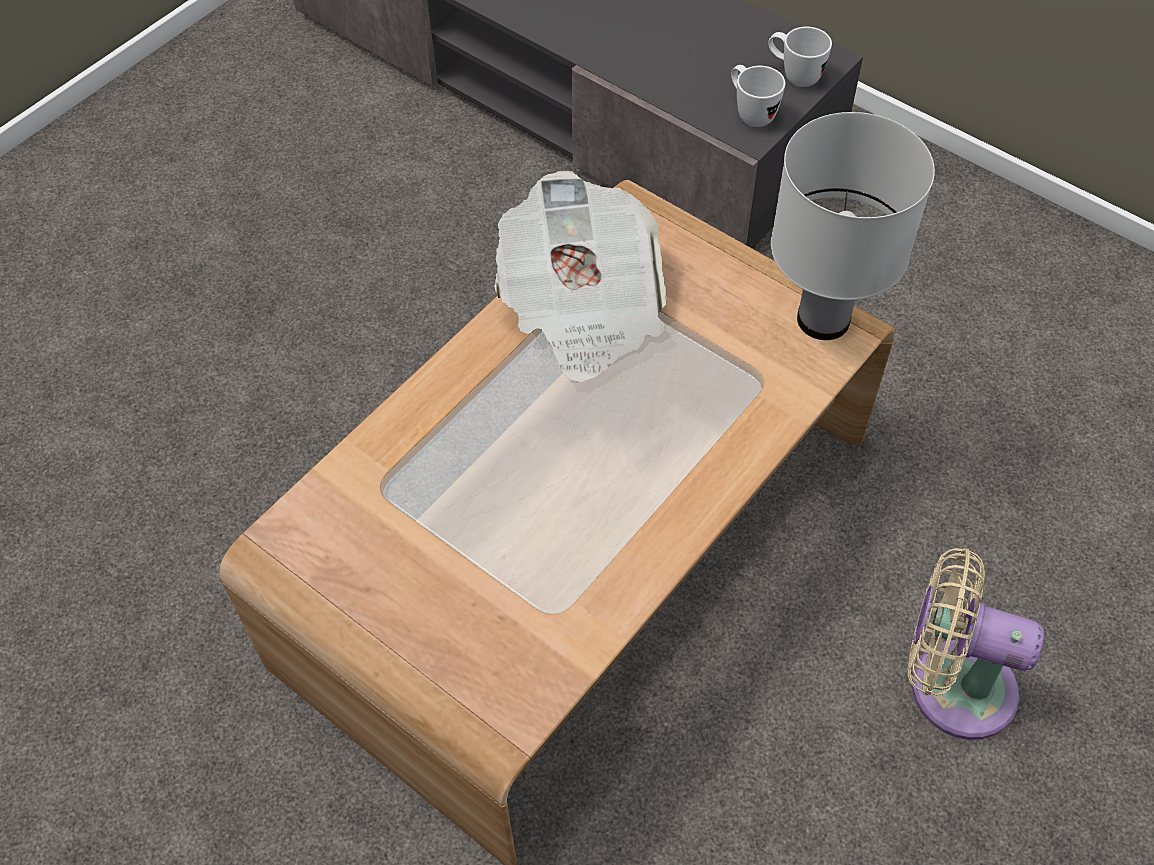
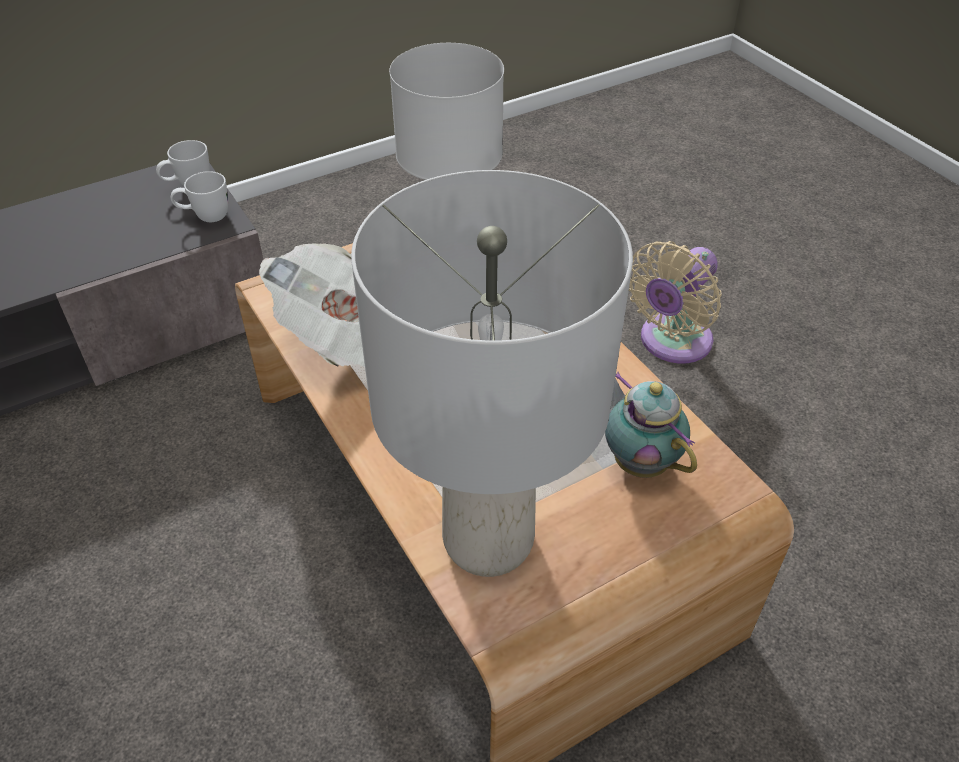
camera: 70 degrees left, 10 degrees down
(366, 505) = (486, 542): none -> grey table lamp
(520, 610) = (638, 460): none -> teapot

